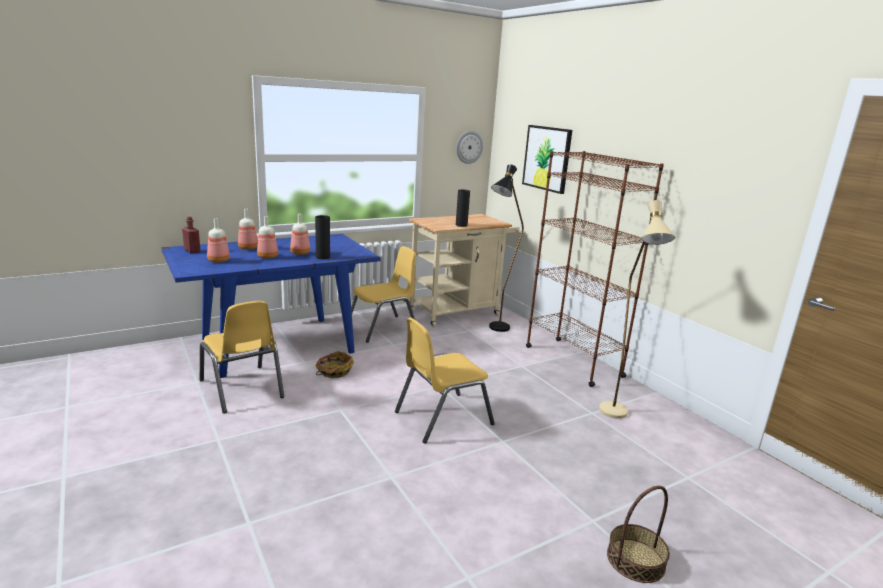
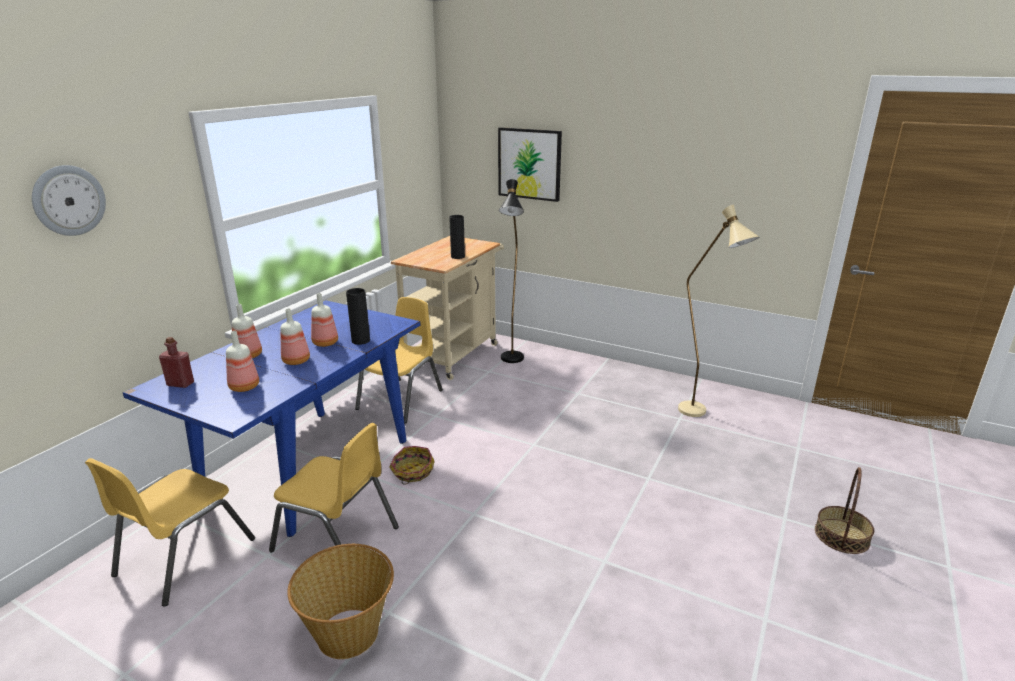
camera: 30 degrees left, 5 degrees up
(185, 439) = (349, 632): none -> basket
(442, 417) = (574, 477): yellow chair -> yellow chair (184, 557)
(469, 147) = (422, 160): wall clock -> wall clock (68, 200)
(572, 361) = (611, 372): brown bookcase -> none

